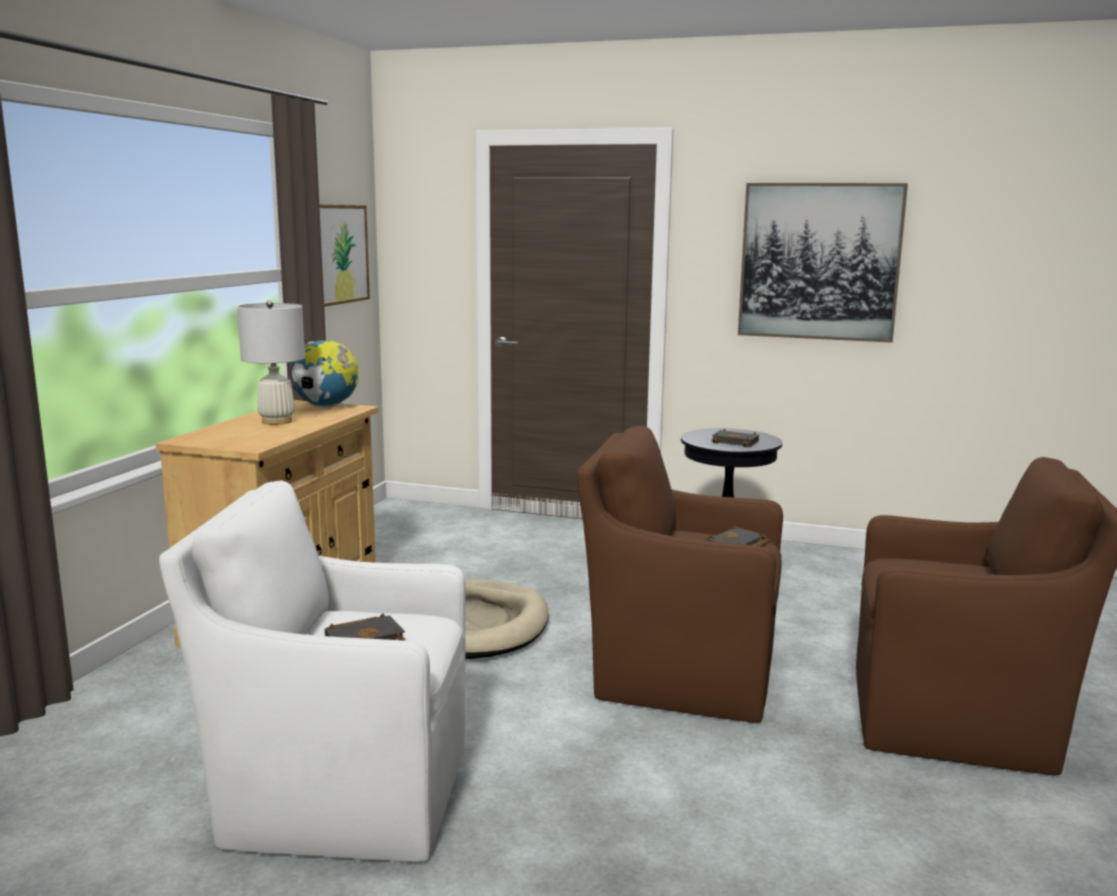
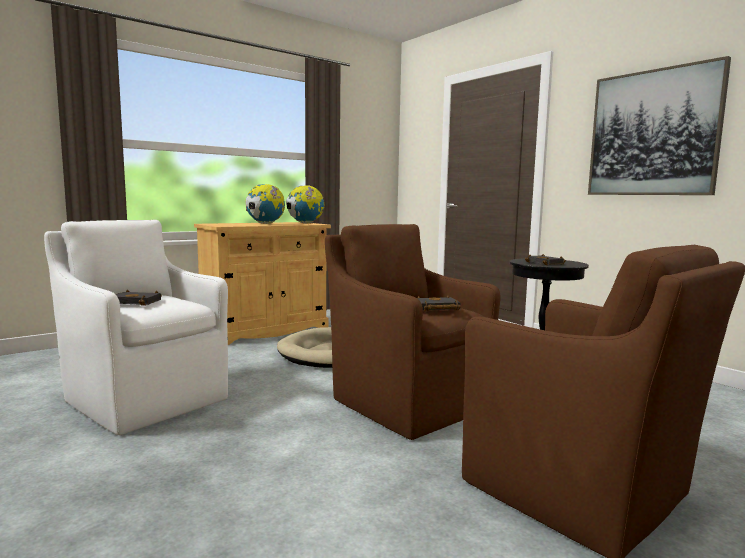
camera: 35 degrees right, 5 degrees down
(276, 421) = (265, 223): white table lamp -> globe
(339, 254) = (363, 153): picture -> none

